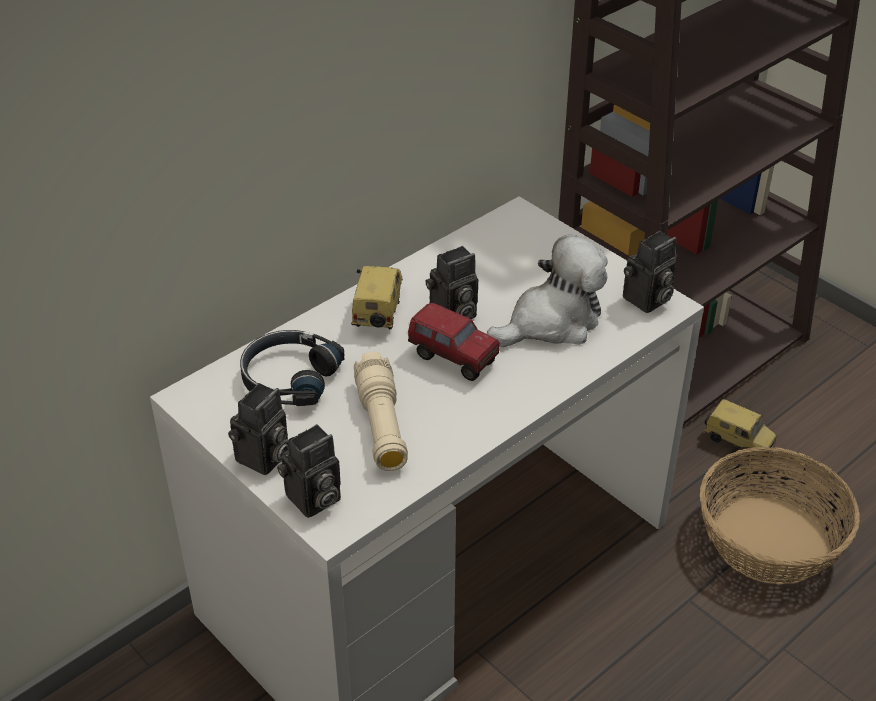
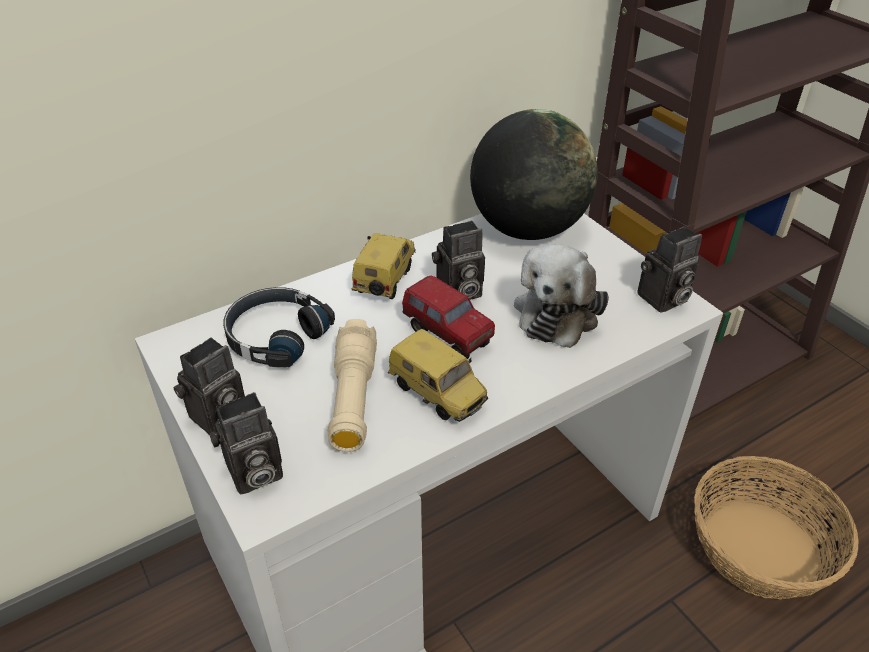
camera: 10 degrees right, 0 degrees up
(506, 243) = (528, 229): none -> globe
(552, 322) = (558, 311): plush toy -> plush toy turned 135 degrees clockwise
(738, 441) = (737, 444): toy car -> toy car (439, 394)

